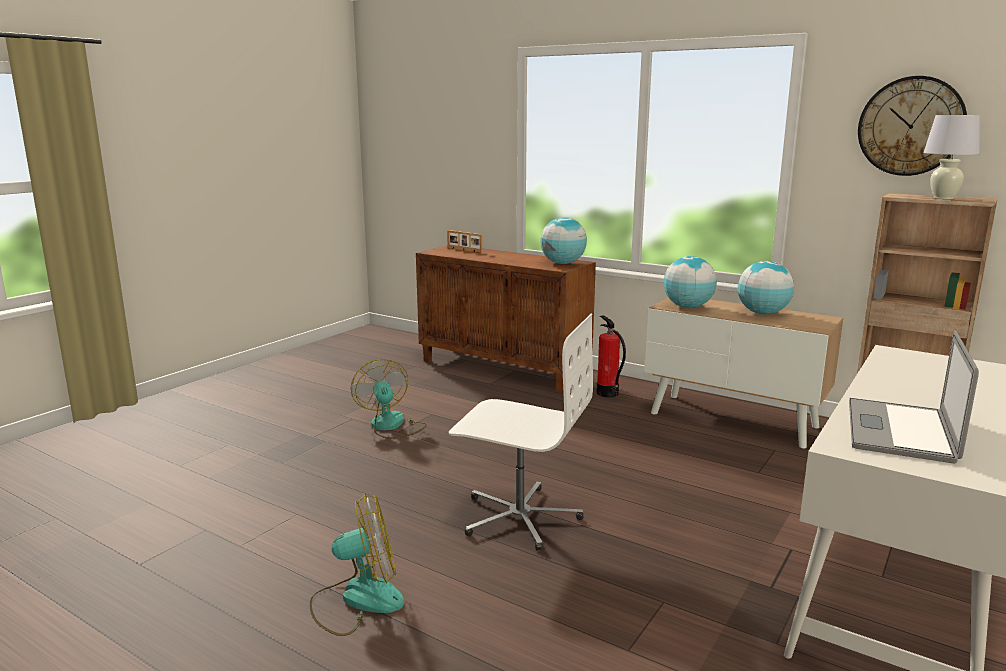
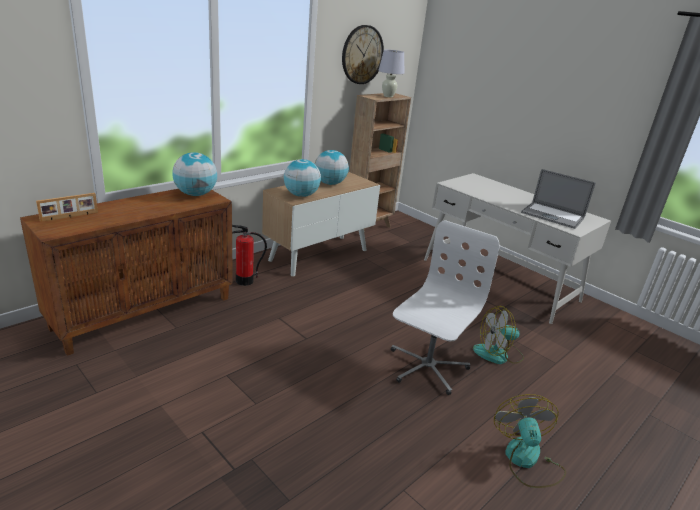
camera: 80 degrees left, 10 degrees up
(391, 426) = (239, 406): fan -> fan (498, 354)

